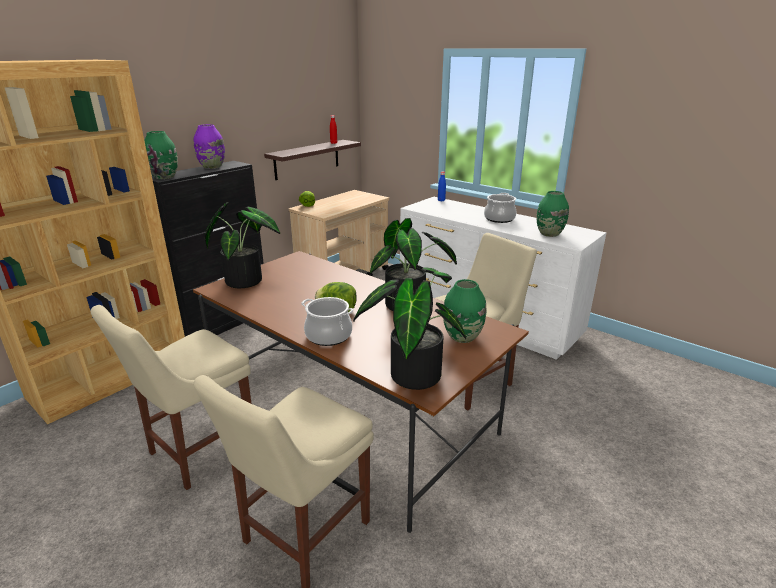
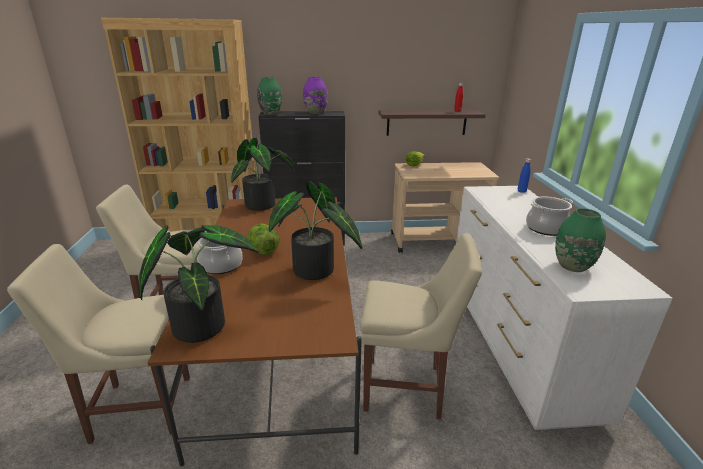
camera: 45 degrees right, 0 degrees up
(462, 337) = (293, 320): green vase -> none

